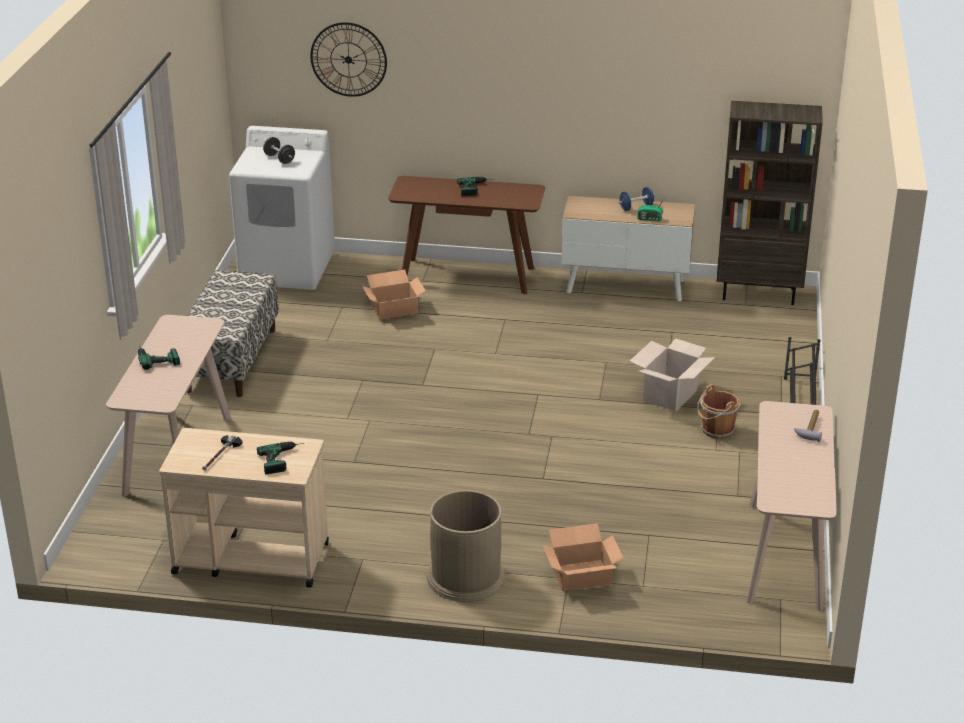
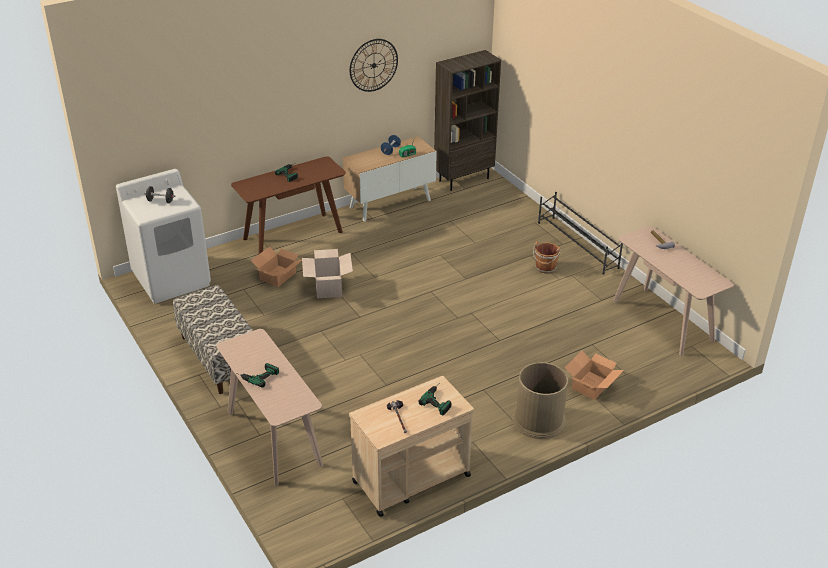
camera: 40 degrees left, 5 degrees up
(348, 59) = (185, 110): wall clock -> wall clock (373, 65)
(670, 395) = (498, 259): cardboard box -> cardboard box (329, 288)

